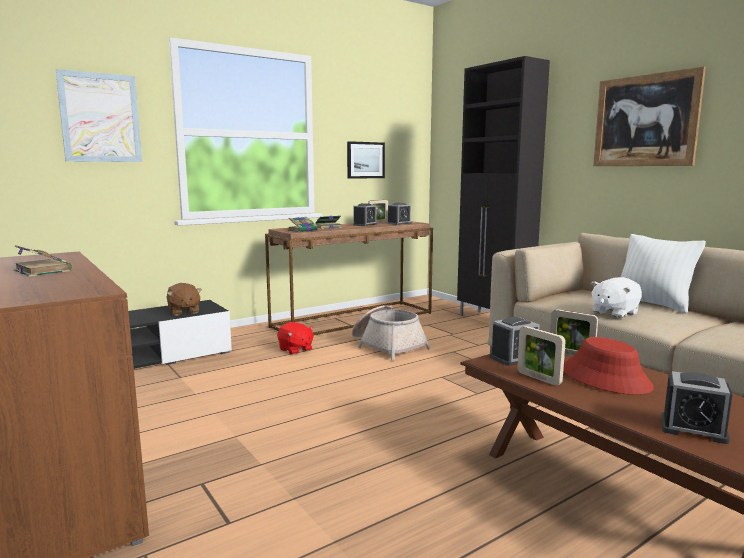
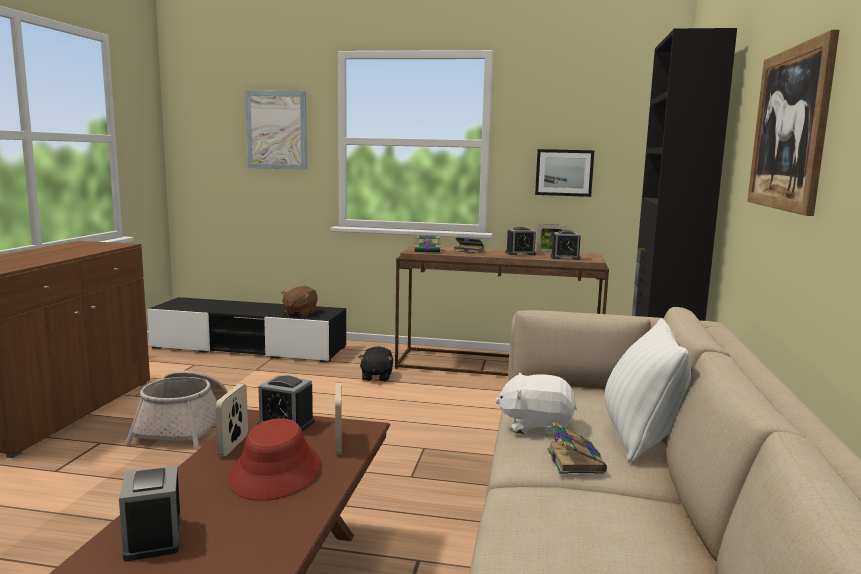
camera: 45 degrees right, 0 degrees up
(42, 271) = (53, 253): book -> book (575, 460)
(295, 350) = (376, 377): red plush toy -> black plush toy
(387, 346) = (457, 401): basket -> basket (184, 427)

